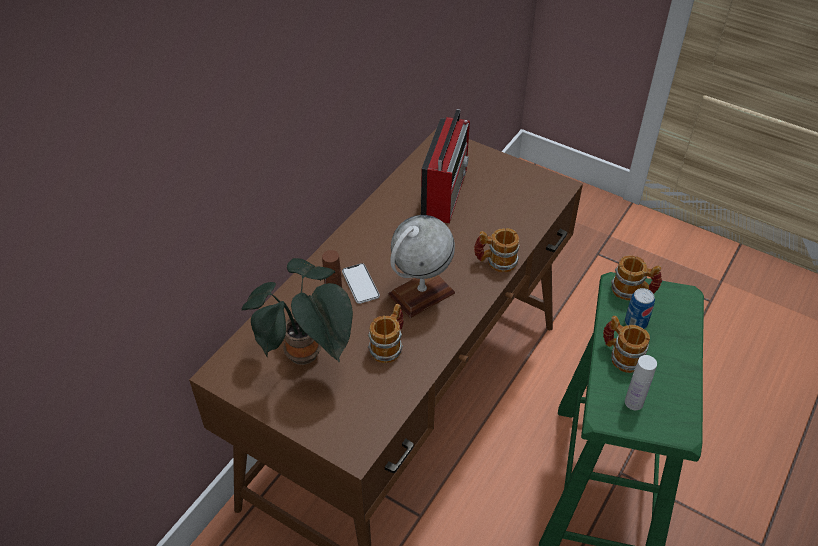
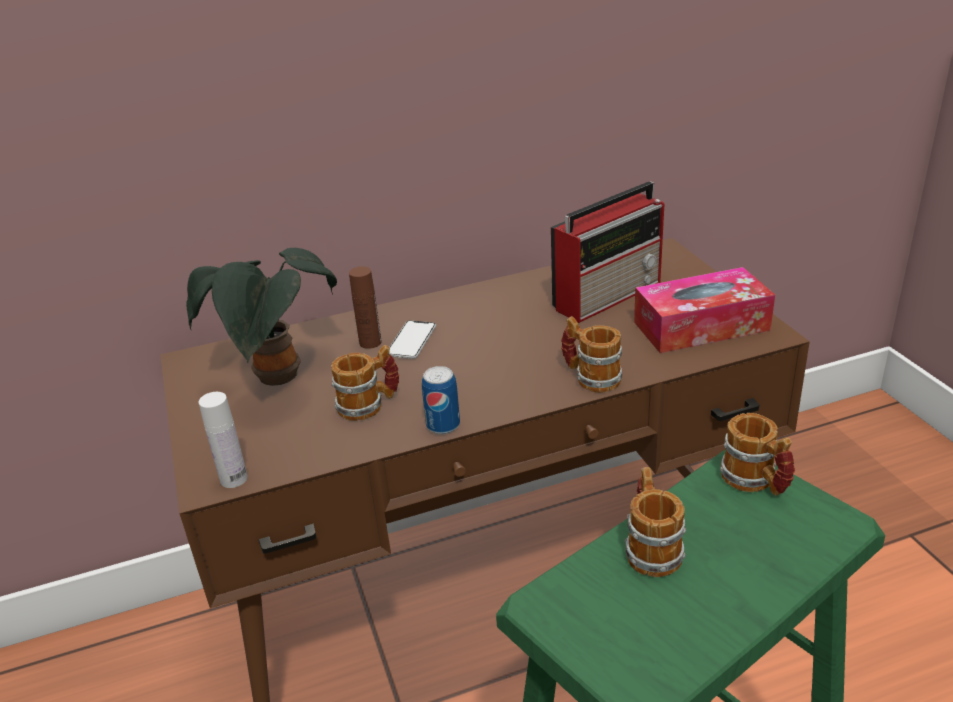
camera: 40 degrees right, 15 degrees down
(421, 294) = (464, 373): globe -> none
(519, 196) = (701, 326): none -> tissue box
(633, 402) = (604, 611): white bottle -> white bottle (234, 479)
(636, 322) = (719, 519): can -> can (443, 425)

